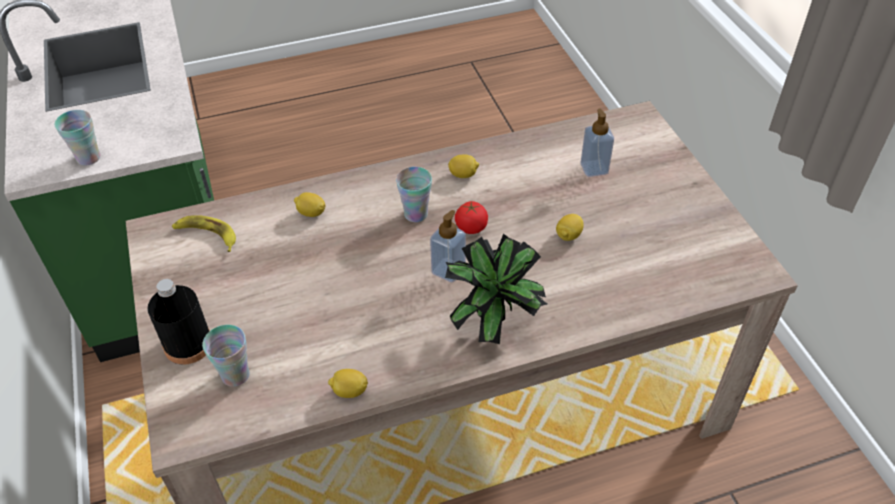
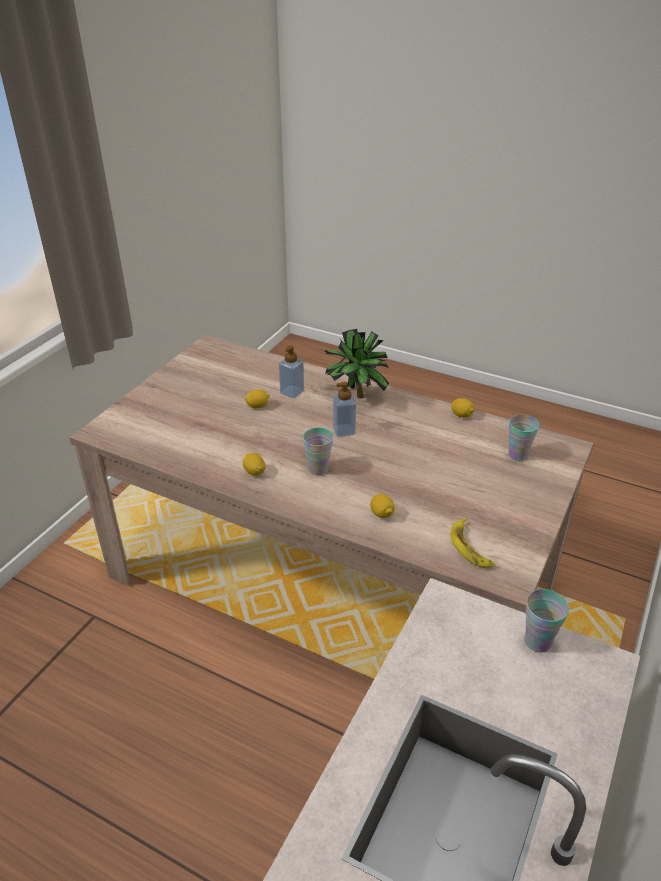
camera: 135 degrees left, 10 degrees down
(188, 344) = (535, 485): black bottle -> none
(471, 227) = (298, 441): tomato -> none
(594, 168) = (181, 425): soap dispenser -> soap dispenser (292, 392)

